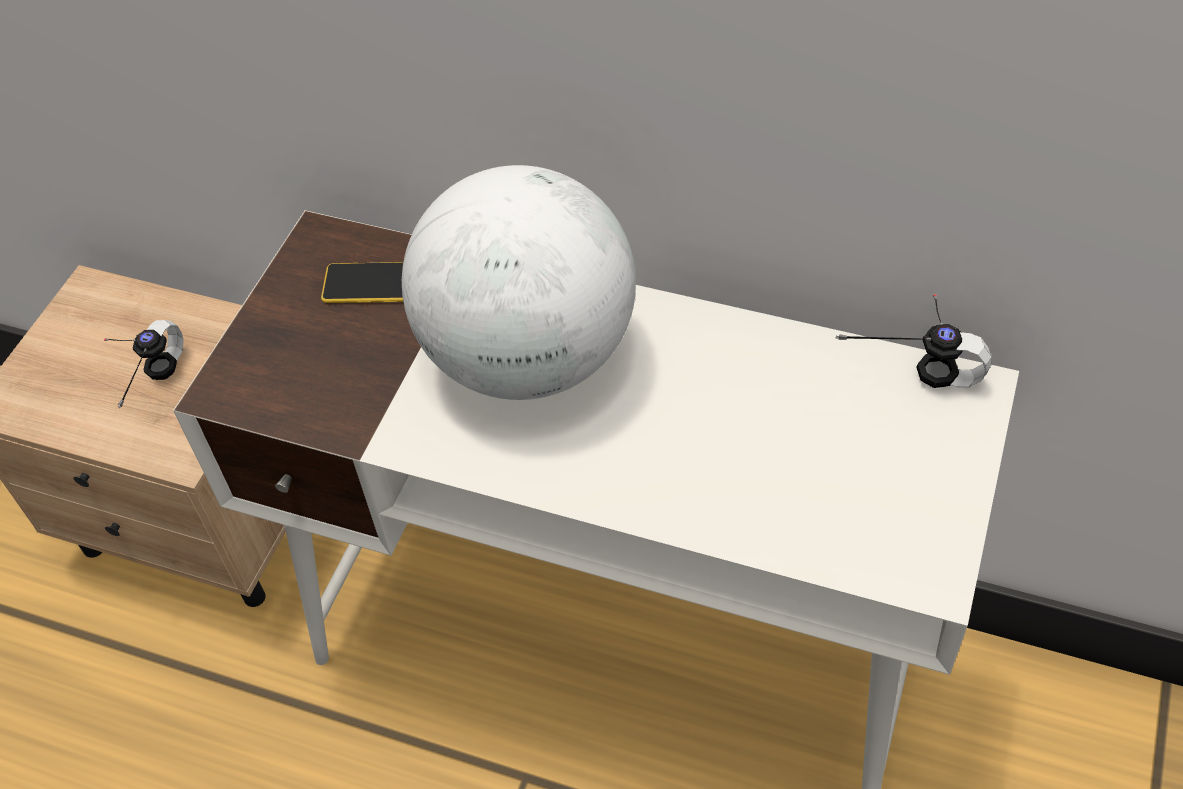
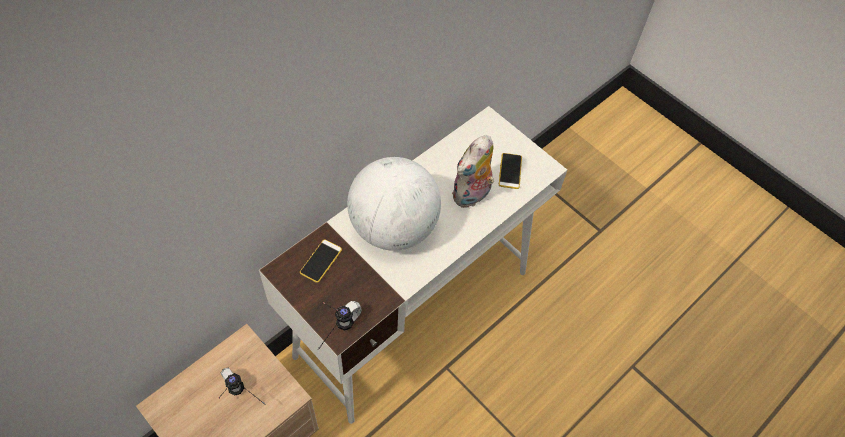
camera: 70 degrees left, 5 degrees up
(719, 455) = (472, 196): none -> plush toy
(854, 499) = (510, 171): none -> phone
(910, 363) = (468, 129): headphones -> headphones (332, 328)

